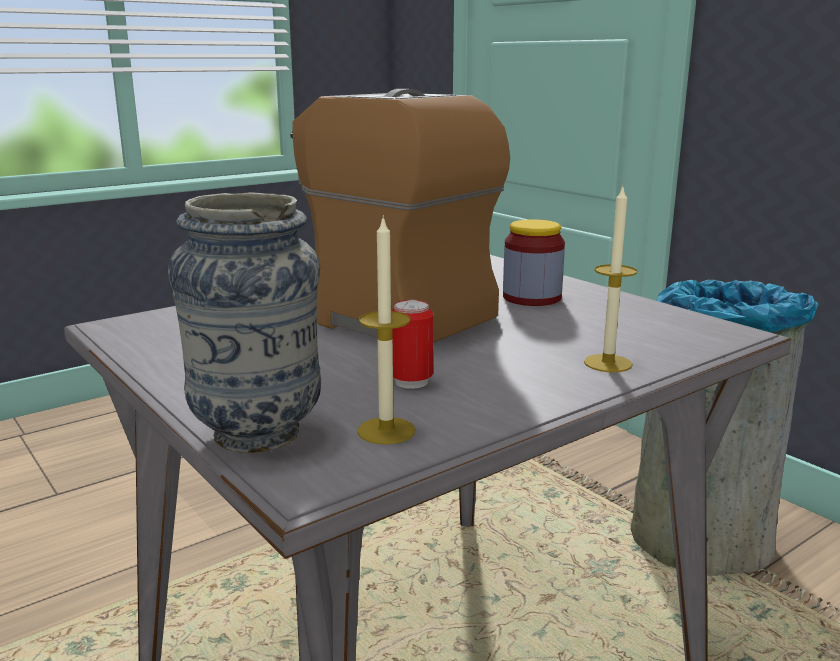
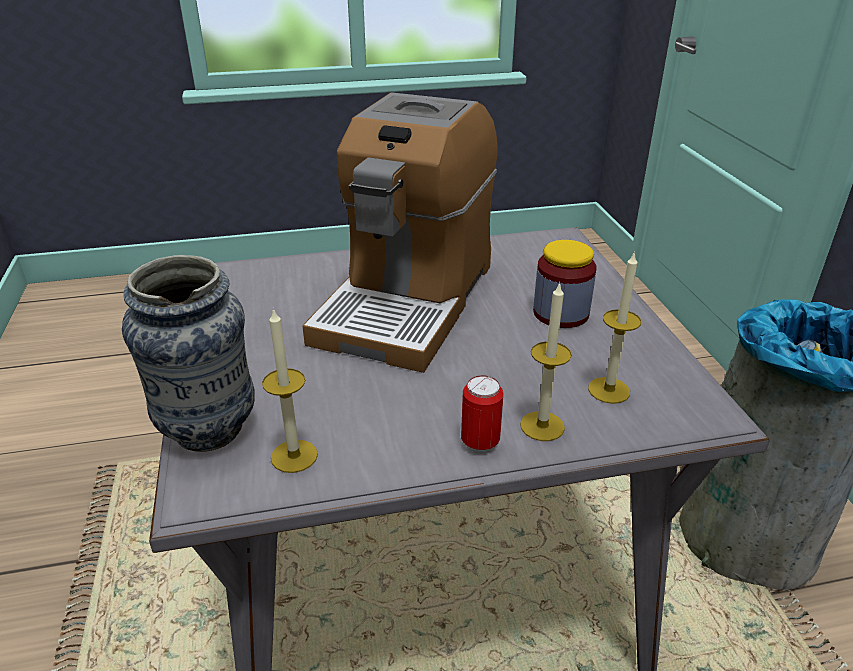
camera: 25 degrees right, 15 degrees up
(372, 311) = (407, 301): coffee machine -> coffee machine turned 135 degrees counterclockwise
(411, 382) = (361, 402): can -> can (480, 443)
(635, 333) = (609, 390): none -> candle

